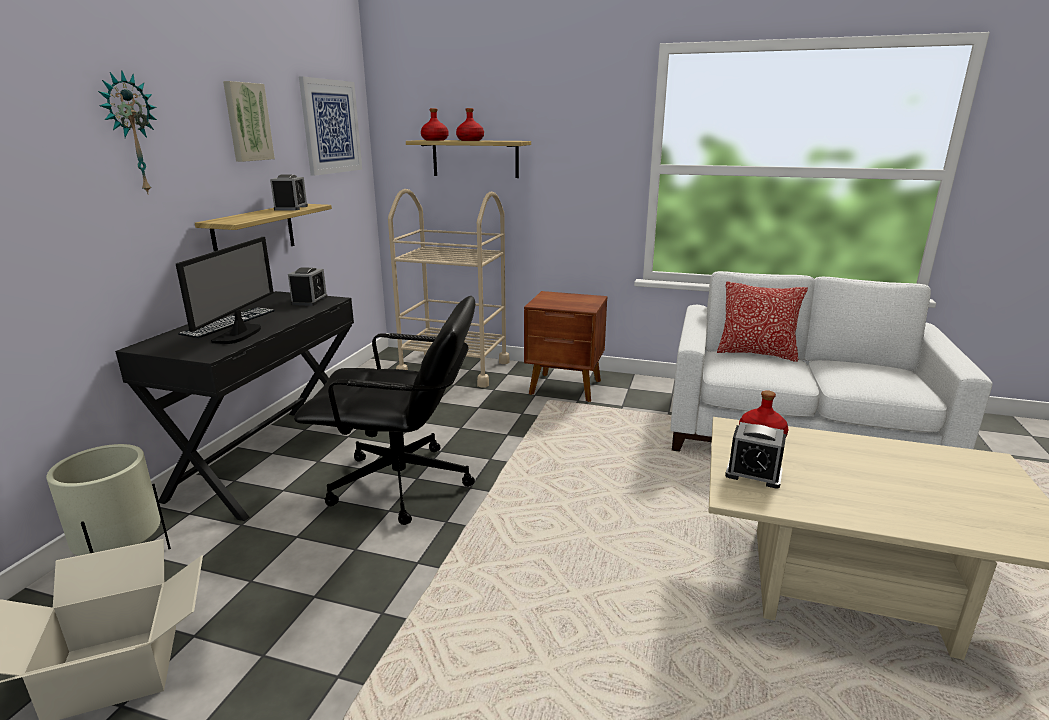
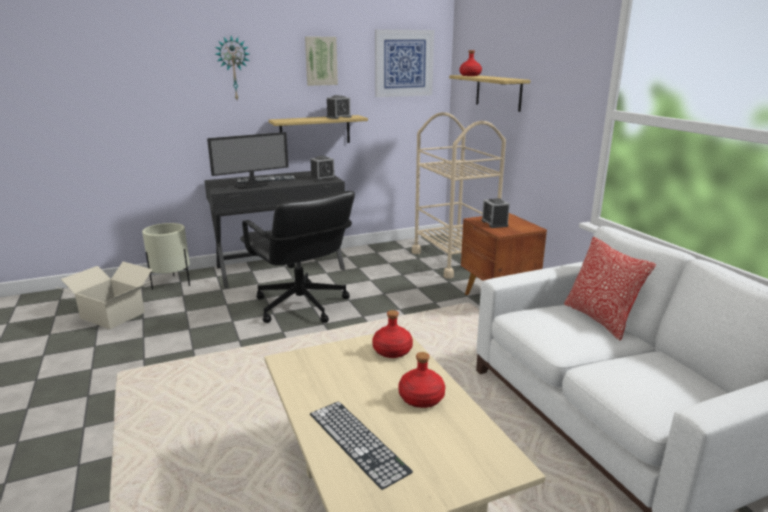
camera: 50 degrees right, 0 degrees up
(470, 140) = (488, 77): red bottle -> red bottle (421, 398)
(753, 474) = (327, 360): alarm clock -> alarm clock (494, 223)
(934, 510) = (357, 441): none -> keyboard

